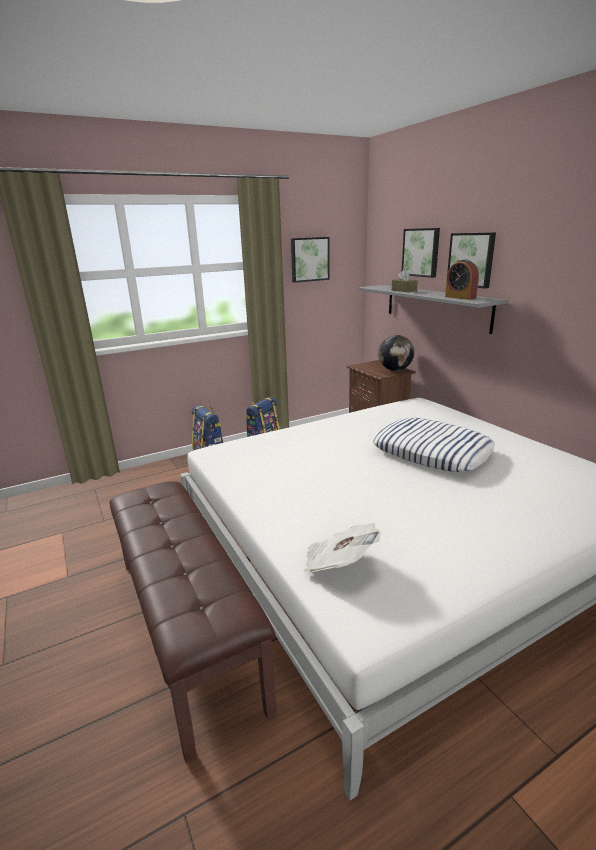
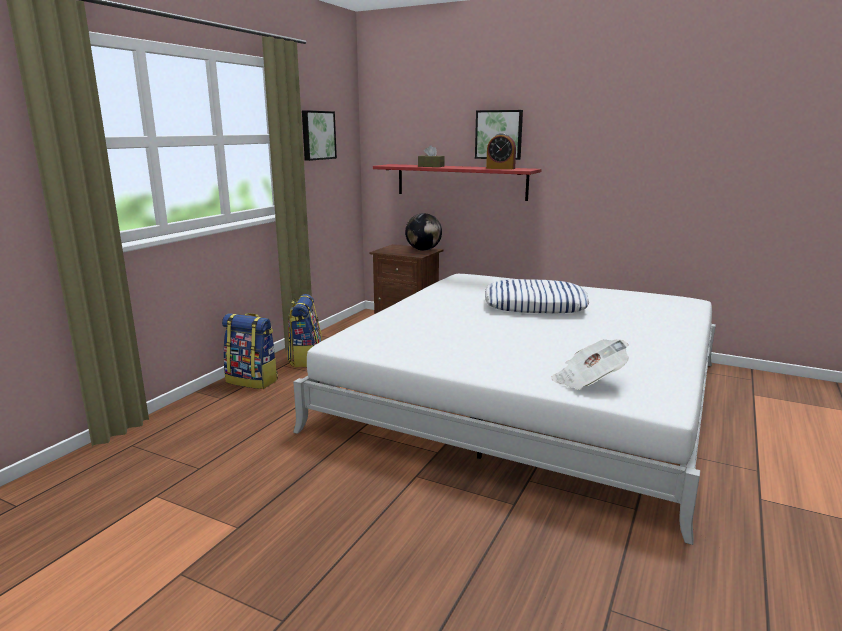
camera: 35 degrees left, 5 degrees down
(188, 626) = (439, 509): brown bench -> none
(421, 252) = (438, 129): picture -> none
(435, 307) = (460, 181): grey shelf -> red shelf

